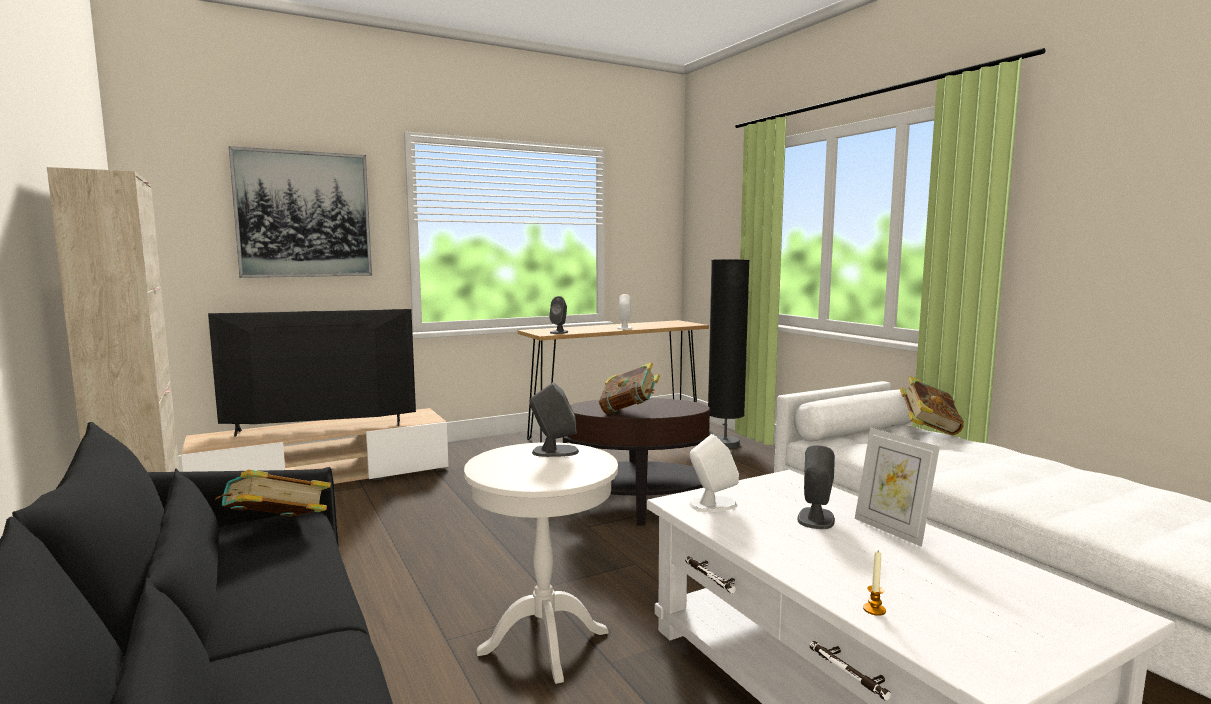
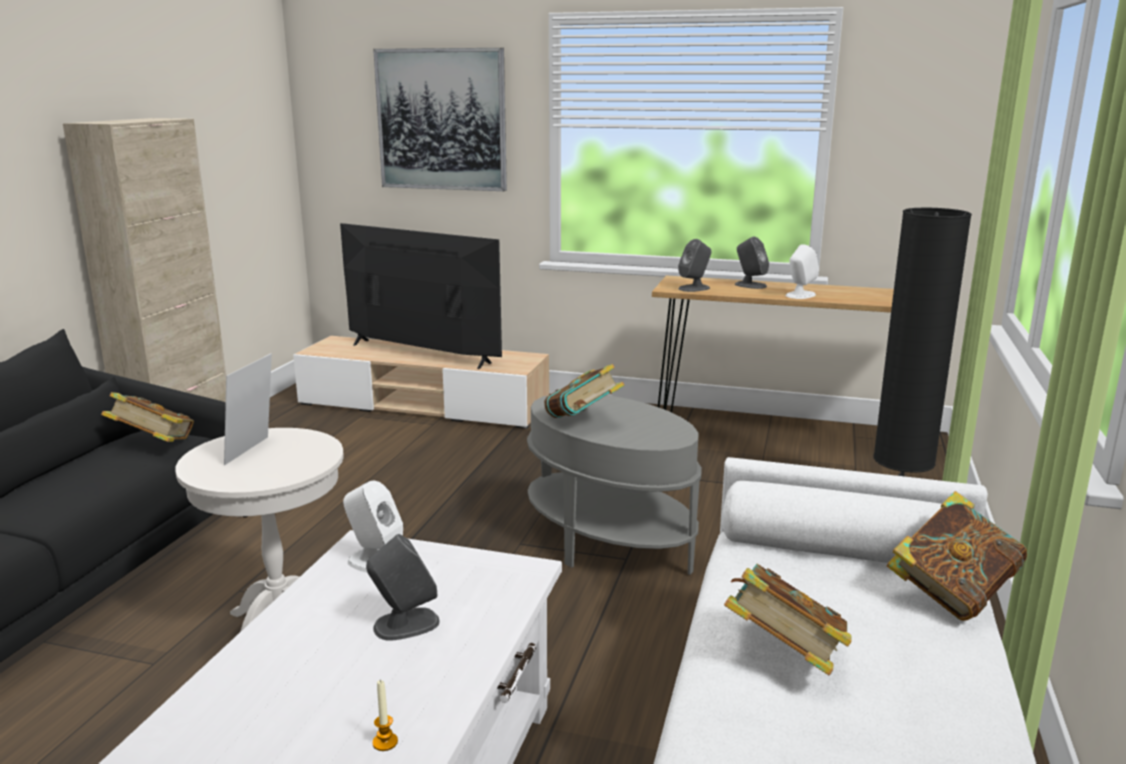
camera: 45 degrees right, 10 degrees up
(554, 451) = (302, 448): grey speaker -> grey speaker (750, 285)
(637, 506) = (609, 543): brown side table -> grey side table
(874, 609) = (183, 724): candle -> candle (385, 742)
(891, 530) = (428, 677): picture frame -> picture frame (253, 451)
(954, 465) = (783, 656): none -> book

